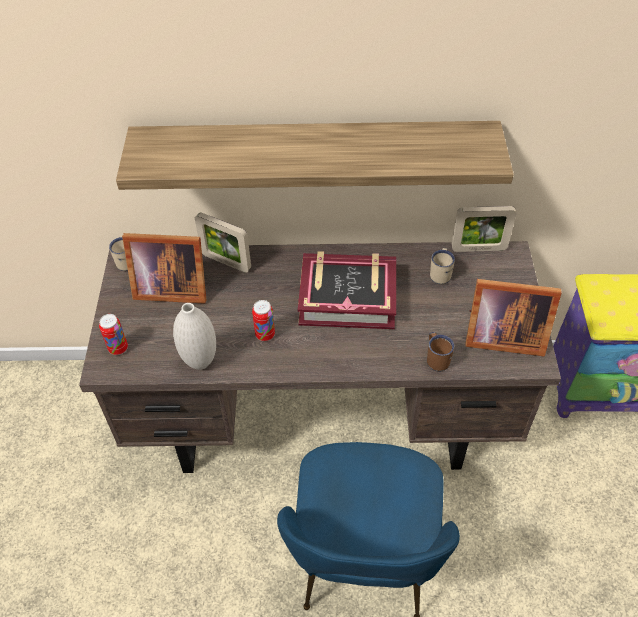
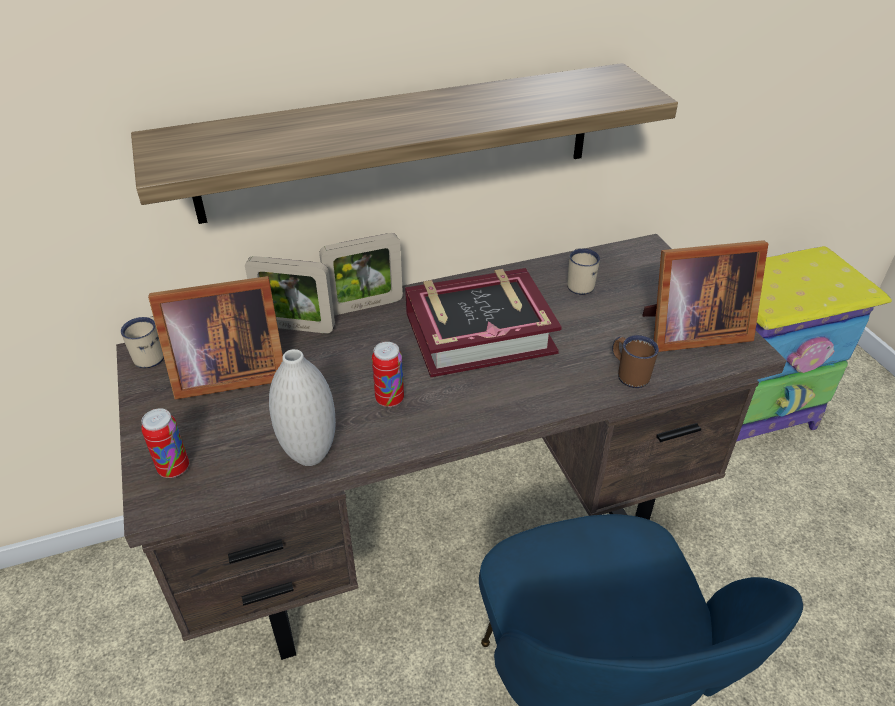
camera: 20 degrees left, 10 degrees down
(478, 249) = (607, 251): picture frame -> picture frame (365, 306)

